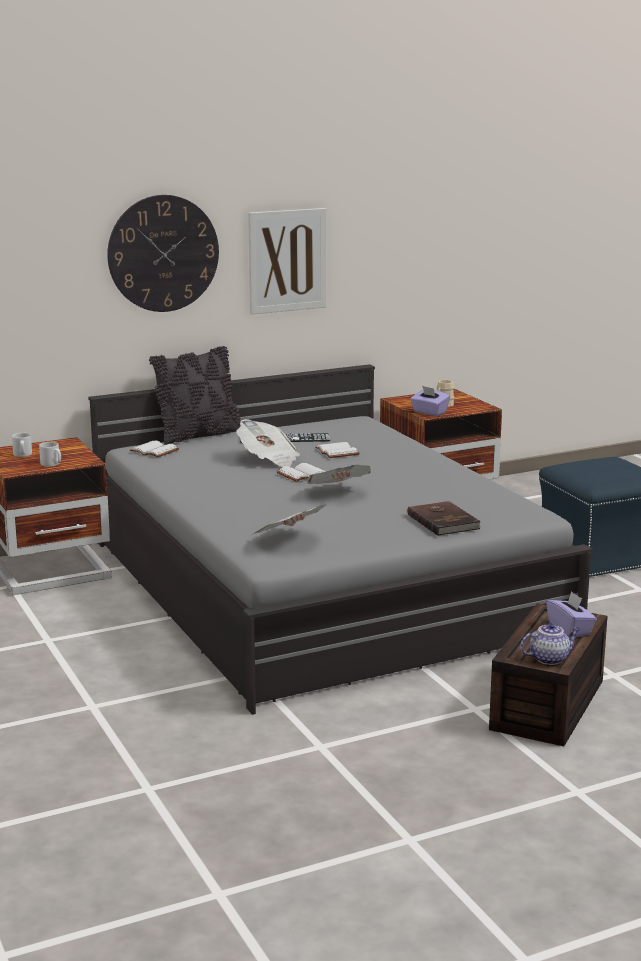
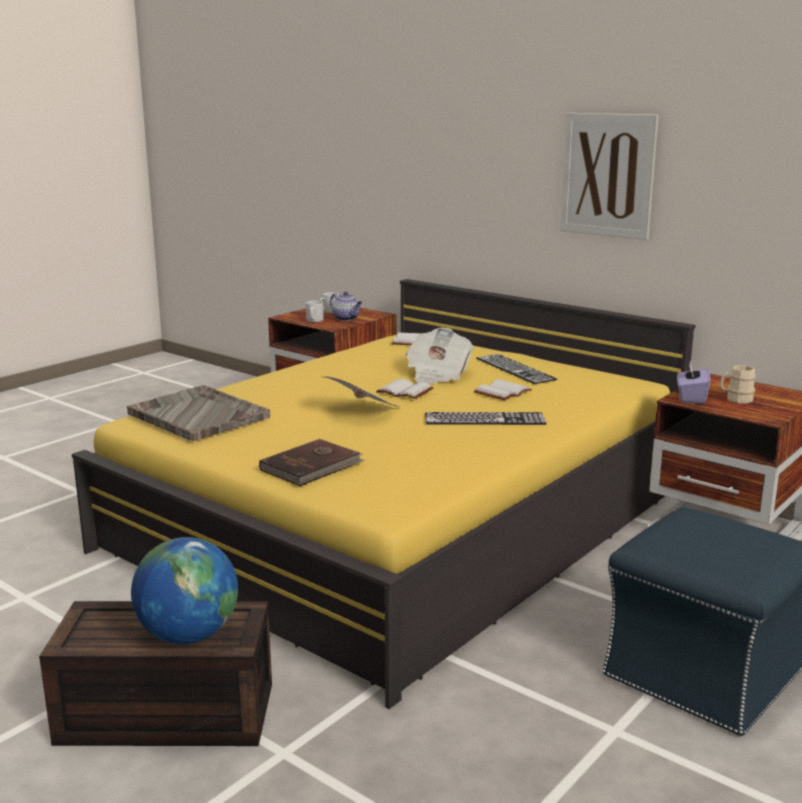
camera: 65 degrees right, 0 degrees up
(163, 253) = (481, 149): wall clock -> none
(198, 435) = (481, 344): black pillow -> none
(289, 538) = (197, 415): newspaper -> grey tray
(320, 586) = (402, 520): grey bed -> yellow bed
(393, 466) = (484, 419): none -> keyboard
(549, 658) = (87, 635): teapot -> teapot (347, 318)
(570, 629) = (188, 635): purple tissue box -> globe

